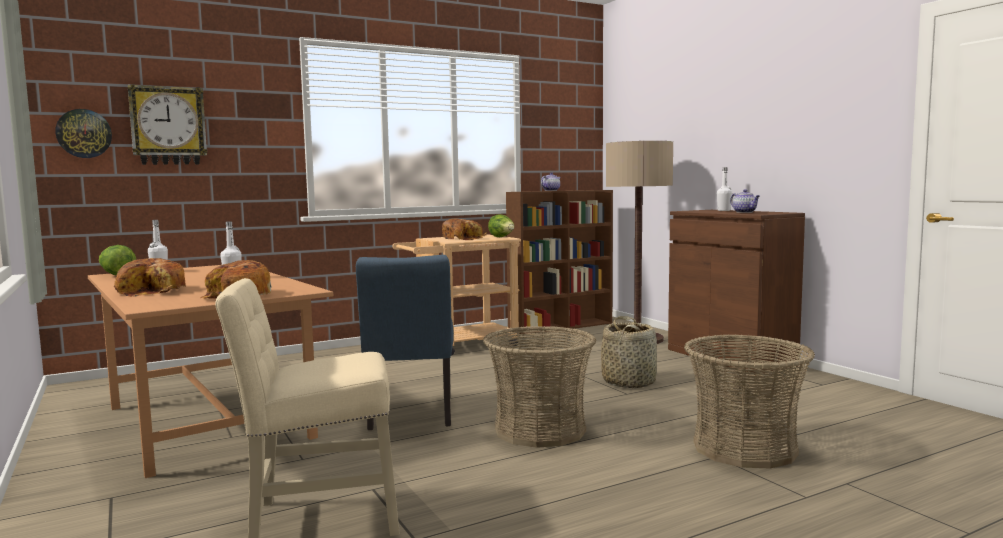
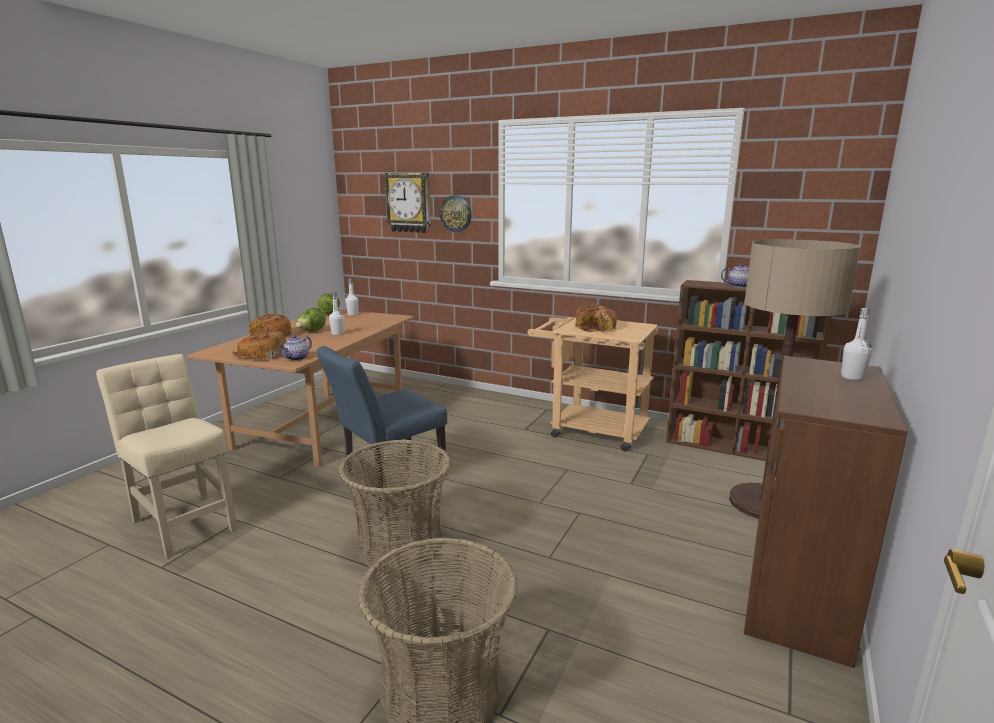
camera: 55 degrees right, 10 degrees up
(84, 133) = (365, 208): wall clock -> wall clock (456, 213)
(502, 237) = (633, 334): lettuce -> lettuce (311, 332)
(629, 382) = (591, 546): basket -> none
(745, 212) = (829, 394): teapot -> teapot (296, 358)

